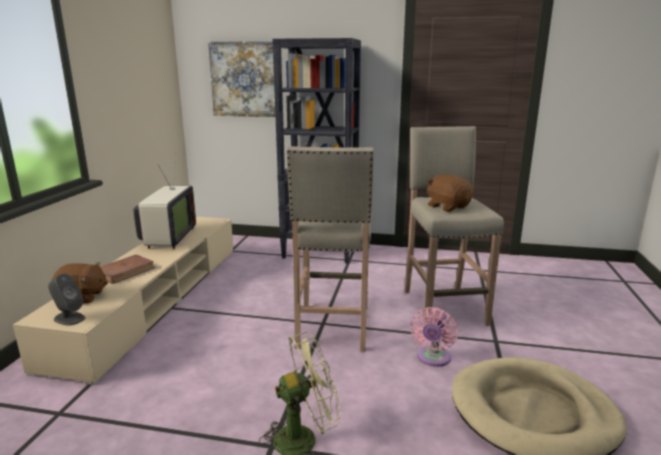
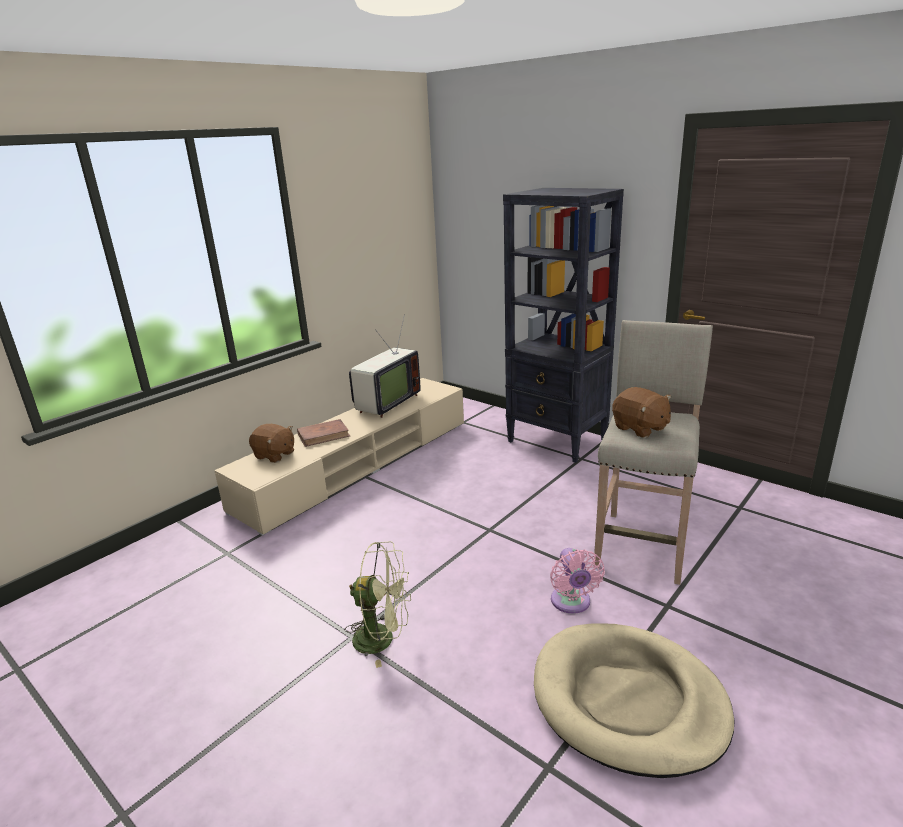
camera: 30 degrees right, 5 degrees up
(69, 318) = (252, 474): grey speaker -> none
(246, 79) = (497, 230): picture -> none
(332, 328) = (494, 537): beige stool -> none
(433, 358) = (571, 603): pink fan -> pink fan turned 60 degrees counterclockwise
(447, 207) = (640, 428): brown plush toy -> brown plush toy turned 150 degrees clockwise

